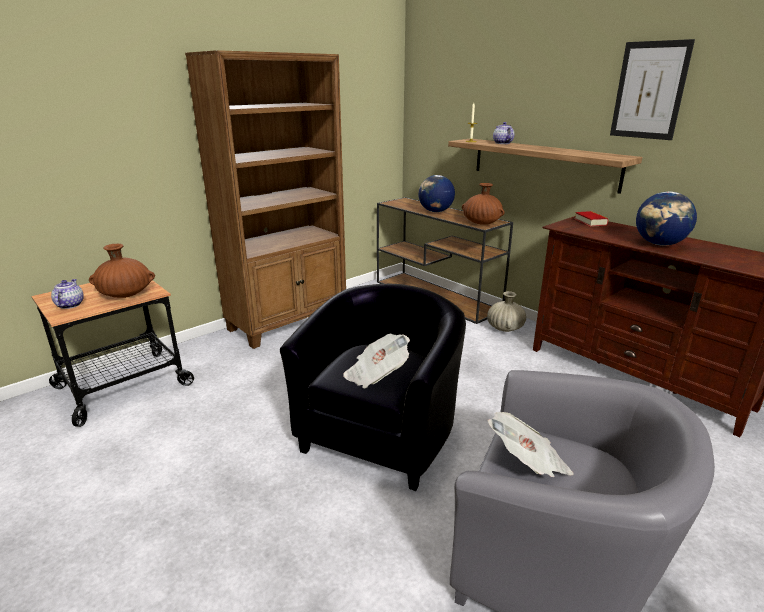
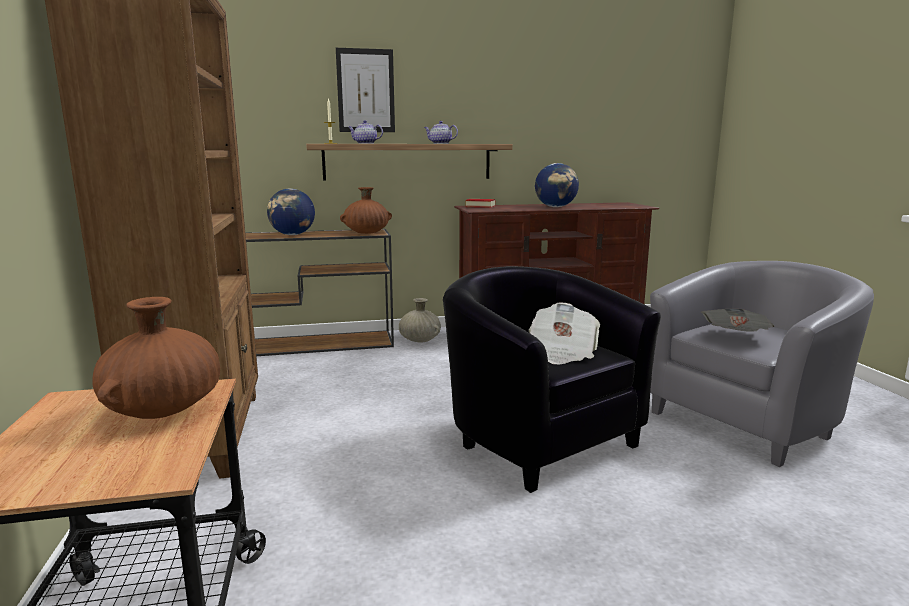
camera: 60 degrees left, 10 degrees down
(70, 305) = (102, 465): teapot -> teapot (440, 143)
(649, 90) = (497, 89): picture -> picture (366, 91)

